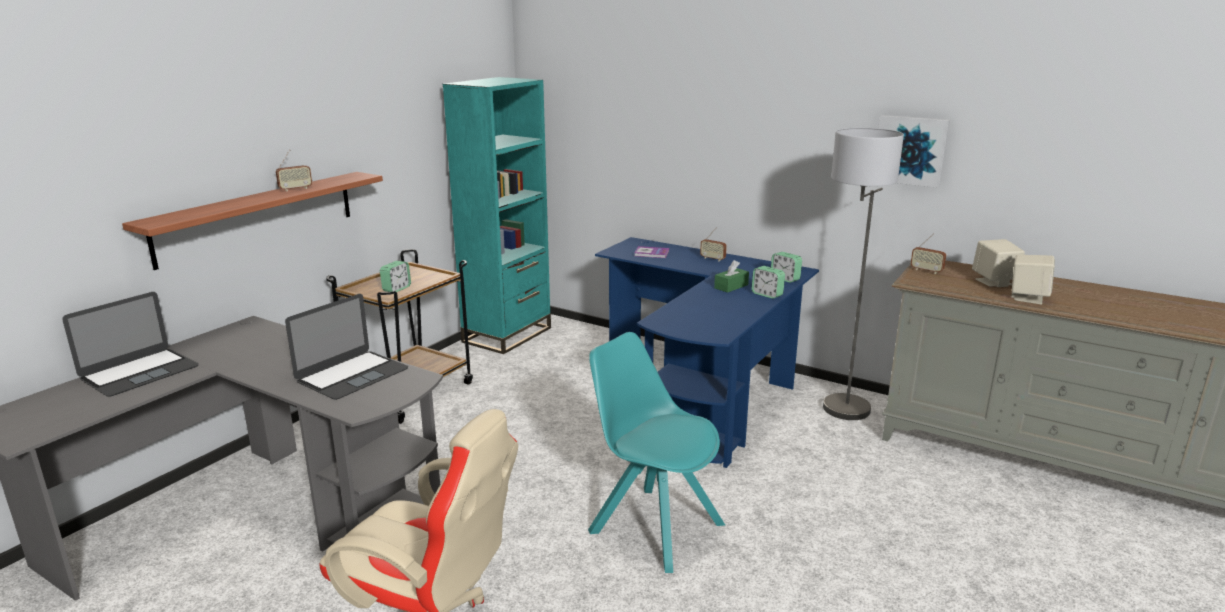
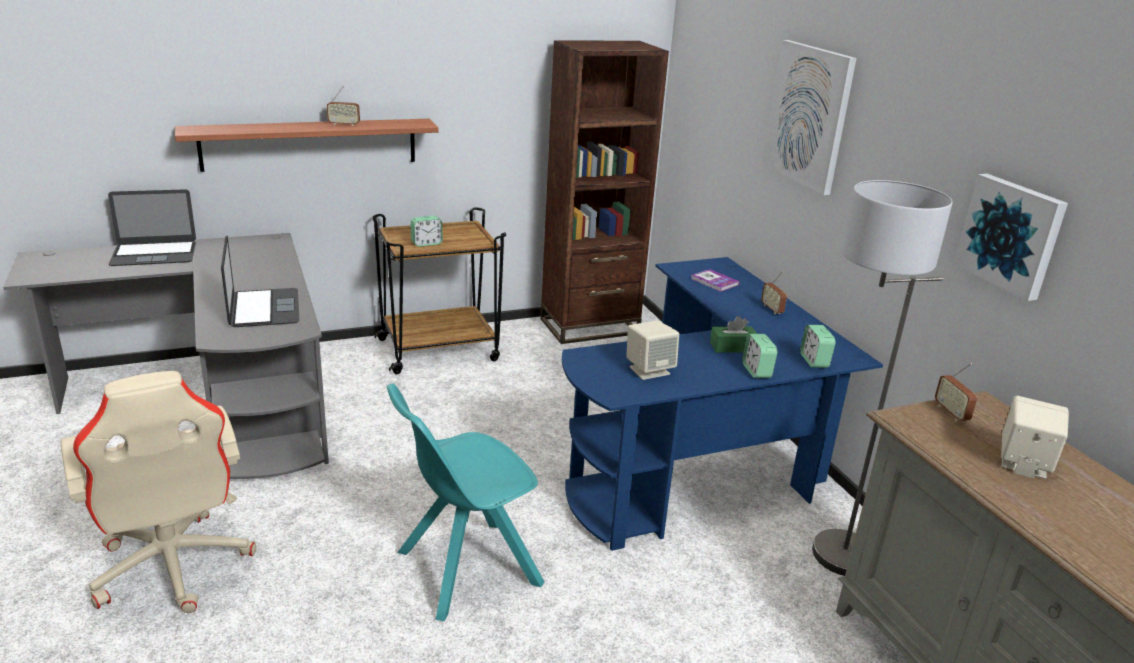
camera: 35 degrees right, 5 degrees up
(352, 375) = (264, 308): laptop -> laptop turned 90 degrees counterclockwise
(507, 335) = (589, 326): turquoise bookcase -> brown bookcase
(654, 526) = (465, 569): turquoise chair -> turquoise chair turned 105 degrees counterclockwise
(701, 107) = (809, 115): none -> picture
(1027, 298) = (1029, 505): beige speaker -> beige speaker (649, 370)

